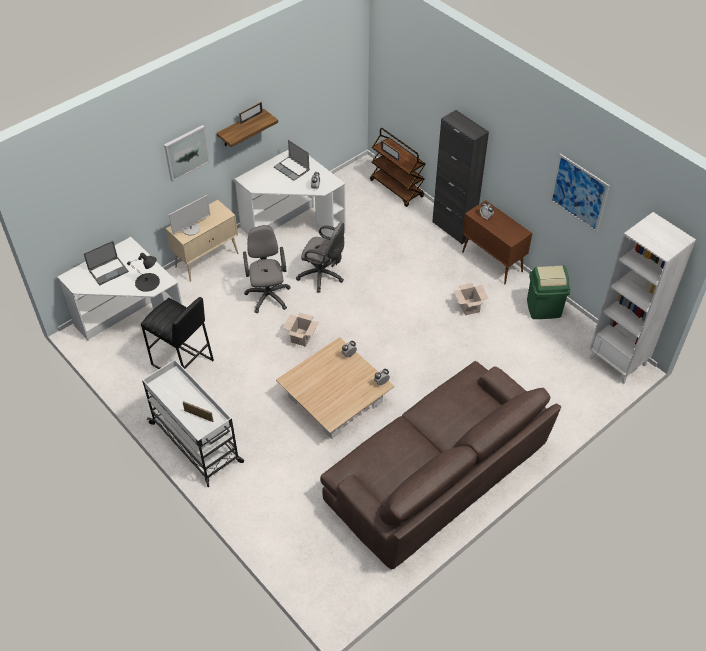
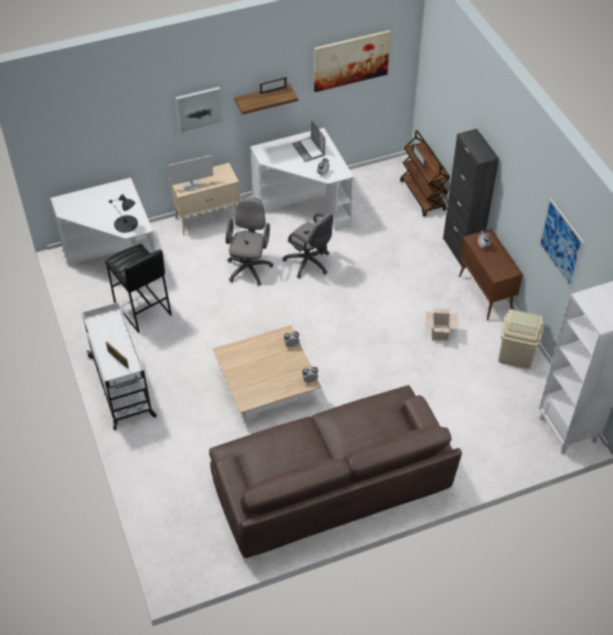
camera: 20 degrees right, 0 degrees up
(108, 270) = (97, 204): laptop -> none
(301, 337) = (262, 316): cardboard box -> none
(313, 73) = (351, 60): none -> picture
(543, 308) = (516, 354): green trash can -> beige trash can

